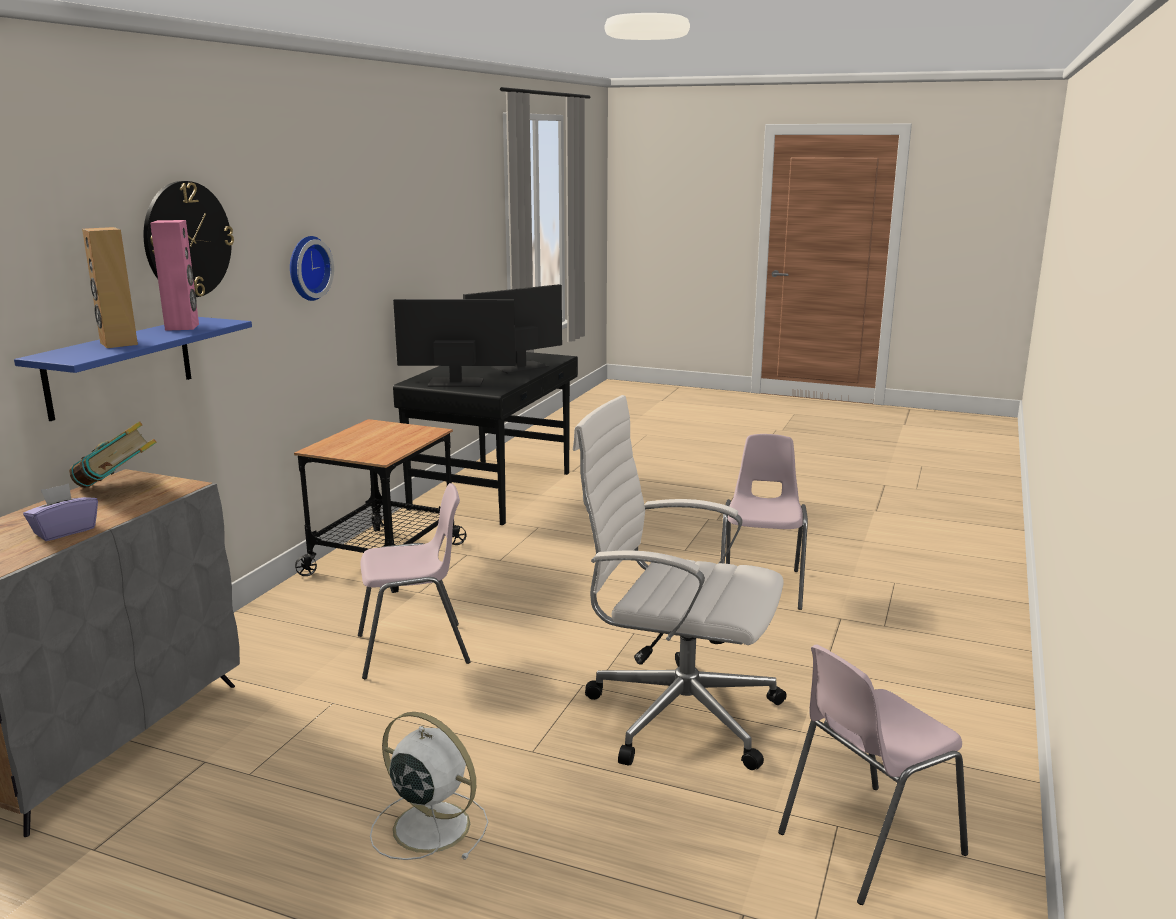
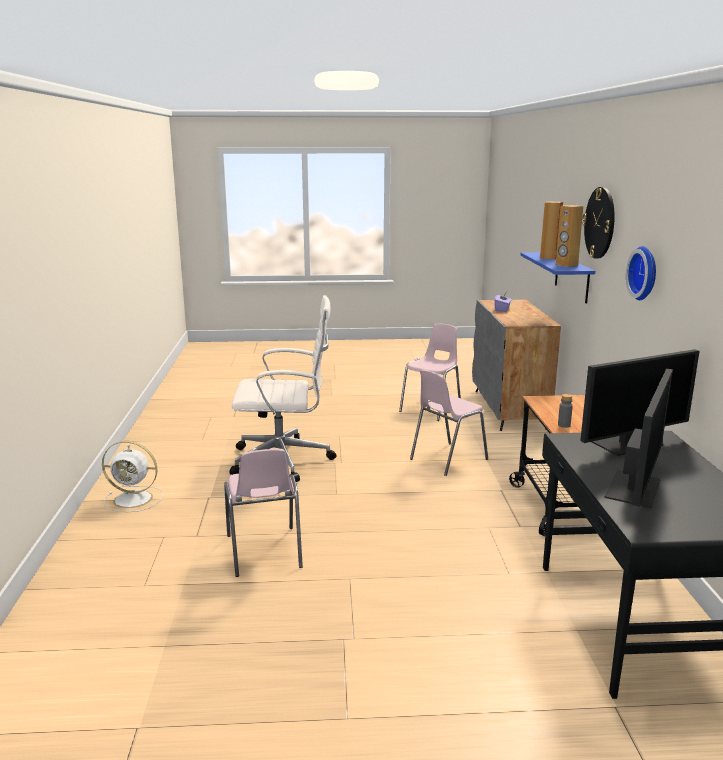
camera: 155 degrees right, 0 degrees up
(117, 487) = (535, 320): book -> none
(182, 327) = (566, 265): pink speaker -> brown speaker
(424, 432) = (564, 425): none -> grey bottle
(428, 825) = (354, 414): white fan -> white fan (135, 499)
(867, 843) = (190, 437): pink chair -> pink chair (432, 409)

